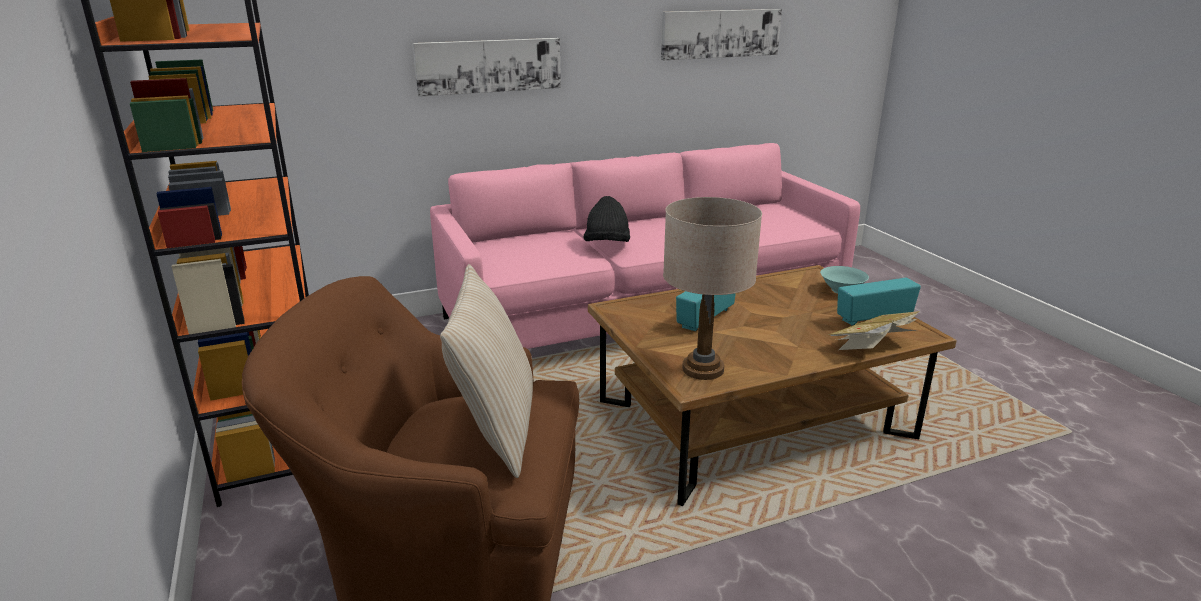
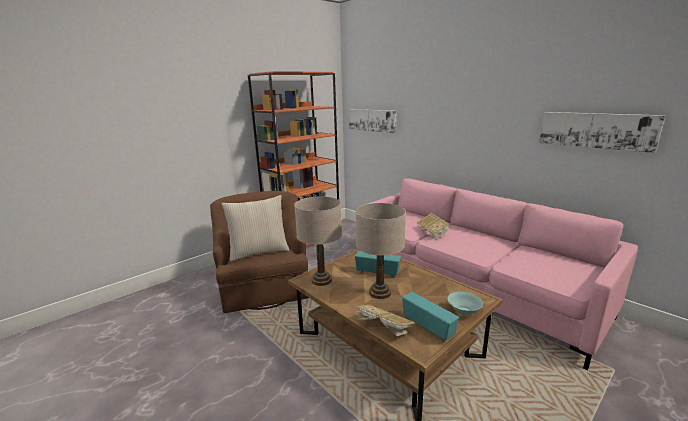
camera: 70 degrees right, 5 degrees down
(489, 66) = (440, 132): picture -> picture (372, 120)
(607, 245) = (433, 232): black hat -> book
(771, 329) = (380, 292): none -> beige table lamp

